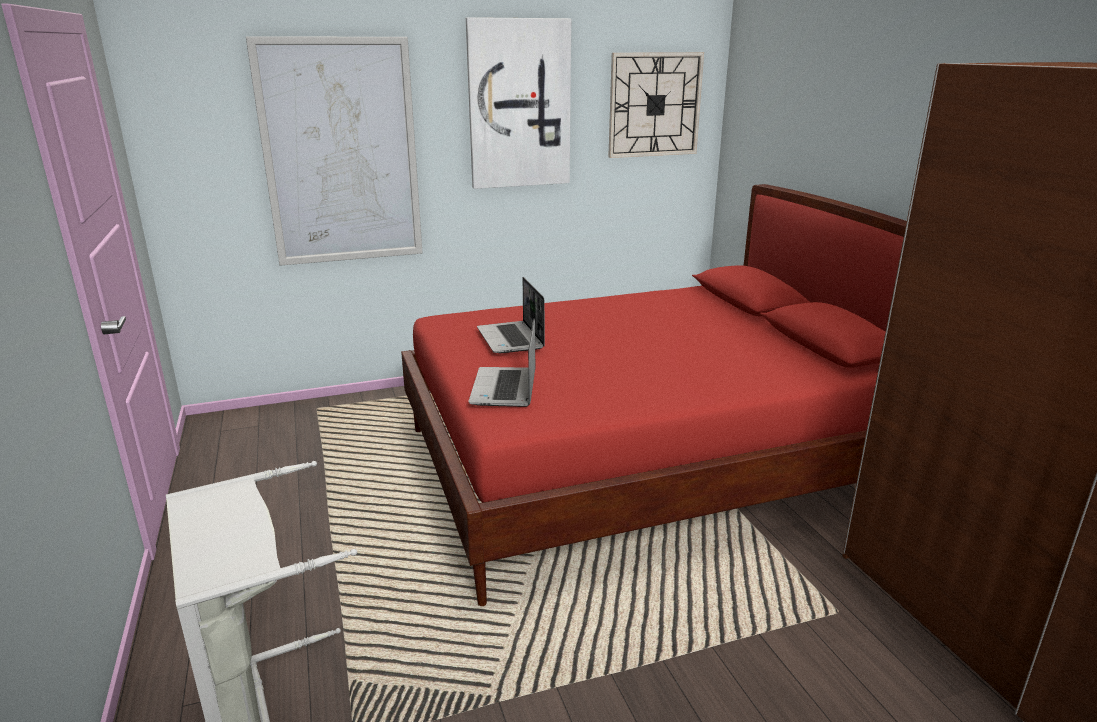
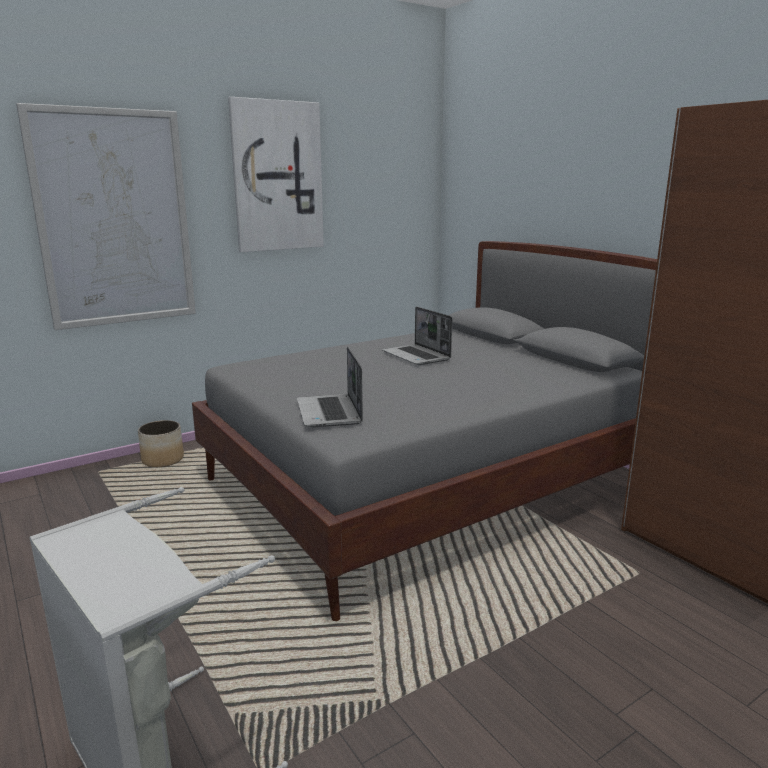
camera: 15 degrees left, 5 degrees down
(380, 403) = (163, 459): none -> planter
(511, 339) = (312, 375): laptop -> laptop (417, 356)
(643, 466) = (429, 483): red bed -> grey bed
(654, 105) = (388, 180): wall clock -> none

